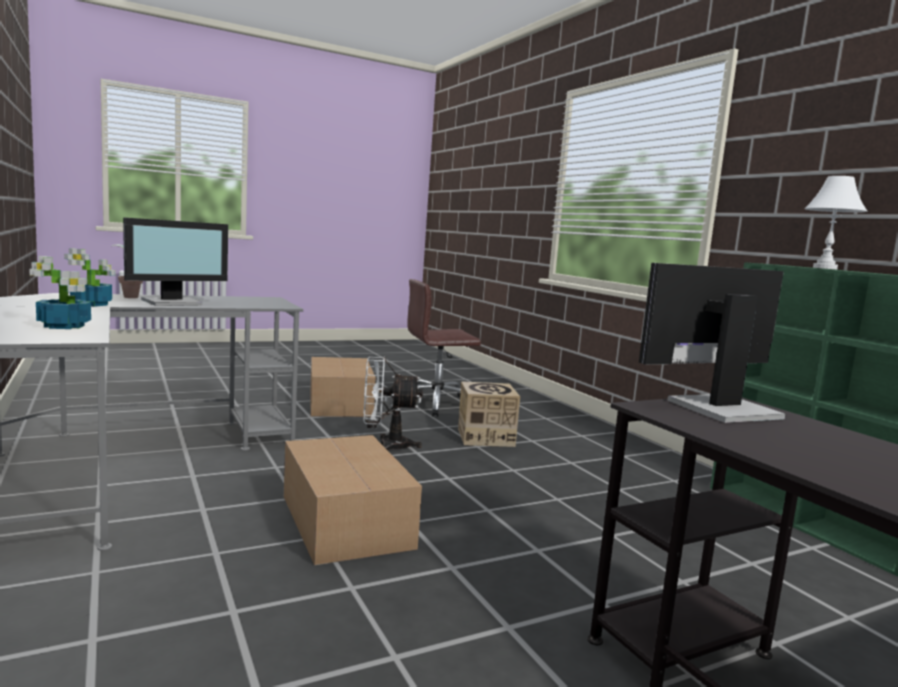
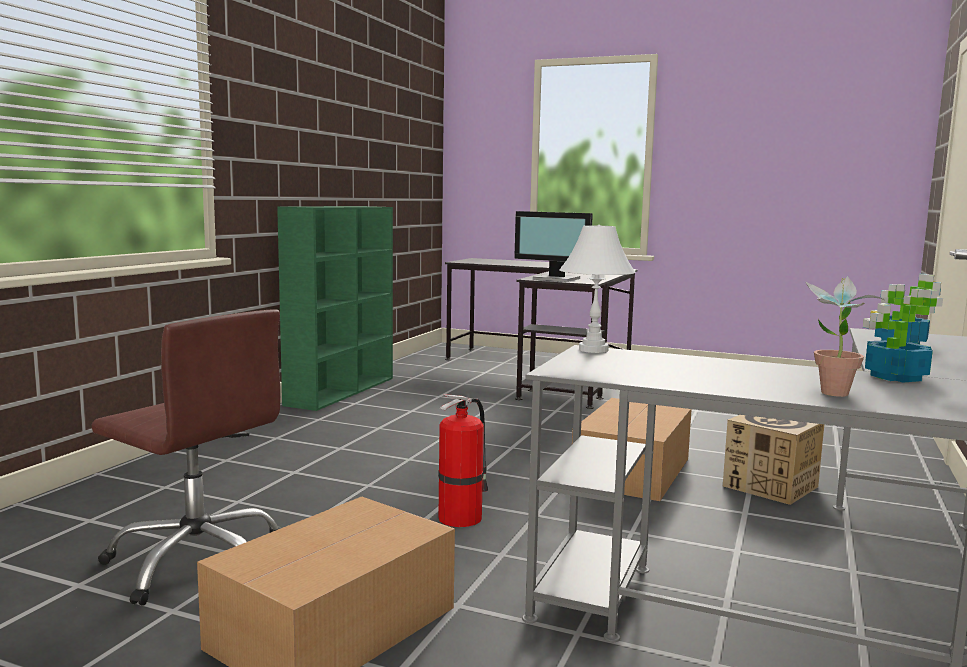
camera: 130 degrees left, 0 degrees up
(173, 302) = (762, 371): monitor -> none
(385, 445) = (462, 517): white fan -> fire extinguisher
(485, 437) = (325, 490): cardboard box -> cardboard box (770, 486)
(824, 268) = (325, 206): white table lamp -> white table lamp (594, 350)

